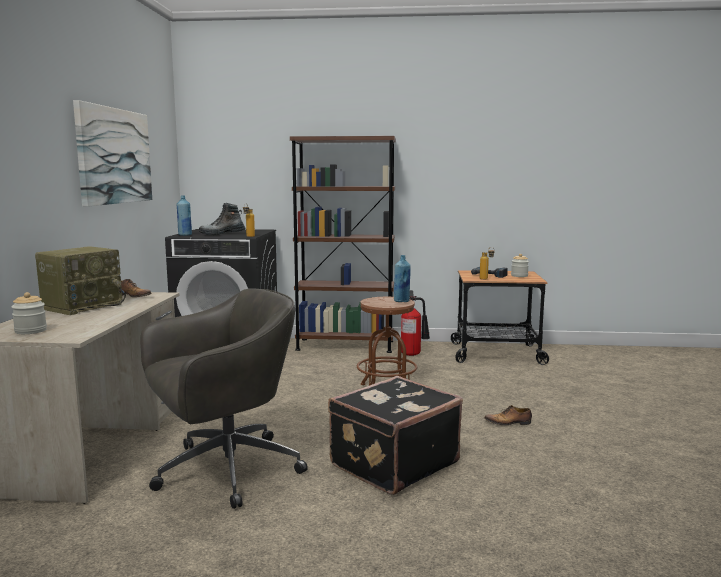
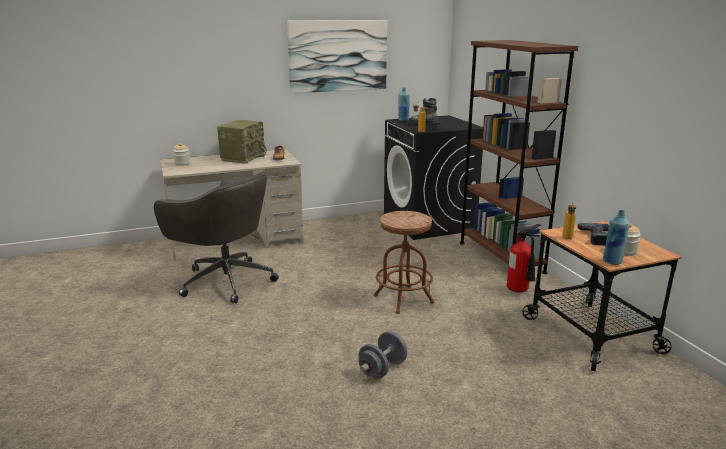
camera: 65 degrees right, 10 degrees up
(83, 306) = (243, 157): radio -> radio turned 75 degrees counterclockwise
(392, 463) = (265, 330): black suitcase -> none
(401, 301) = (413, 223): blue bottle -> blue bottle (612, 262)
(509, 423) = (382, 369): shoe -> grey dumbbell

